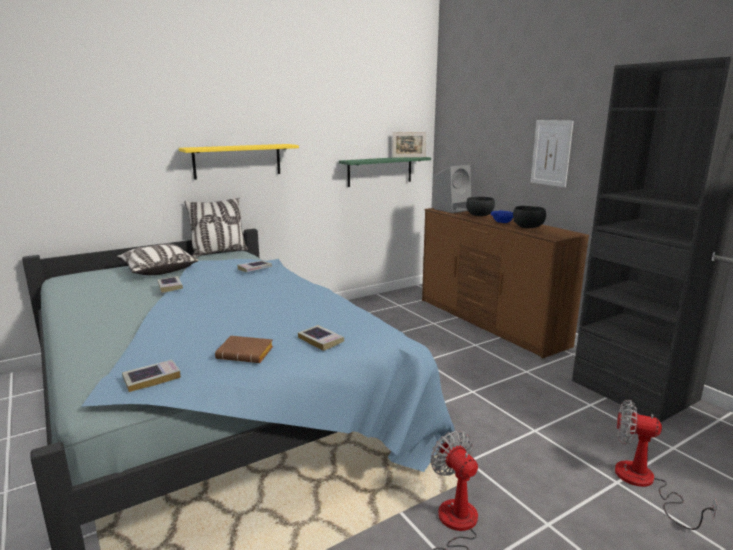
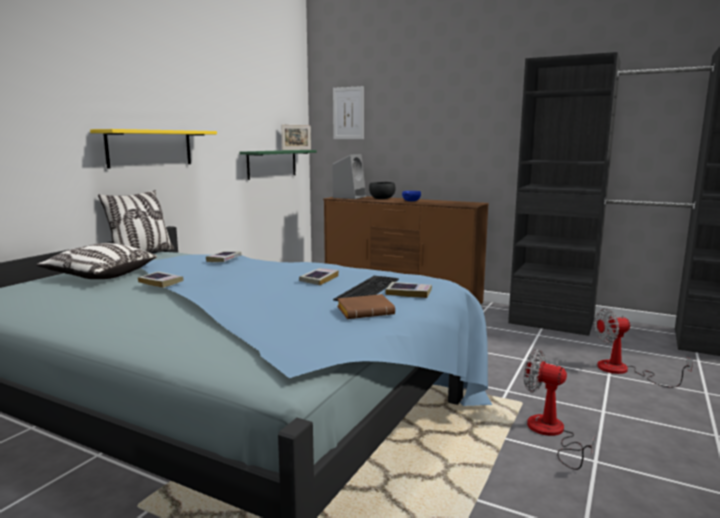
camera: 30 degrees left, 5 degrees down
(152, 379) = (317, 344): book -> book (319, 279)
(296, 326) = (366, 288): none -> keyboard
(528, 227) = (437, 202): black bowl -> none
(551, 153) = (443, 138): picture -> picture (348, 113)

